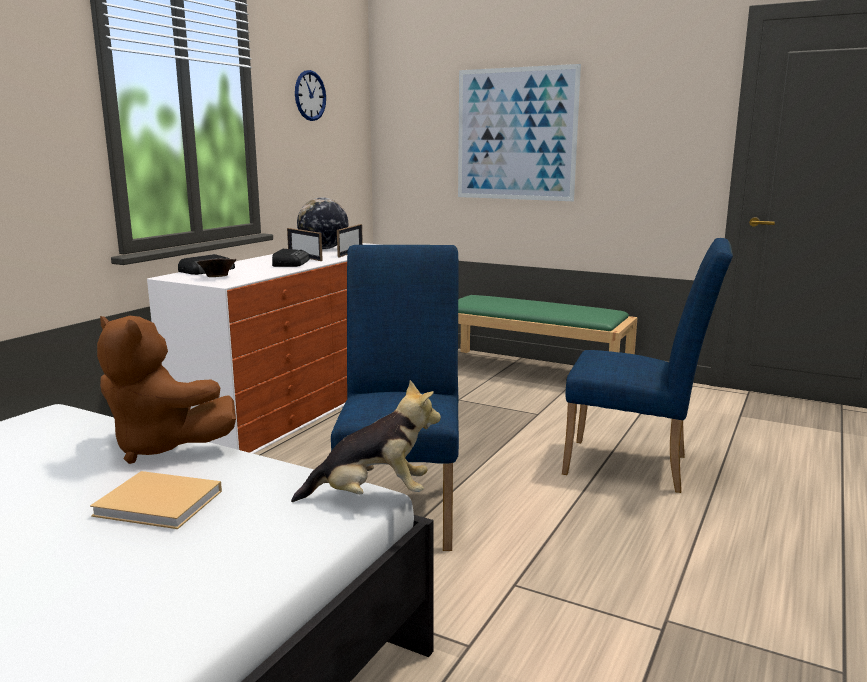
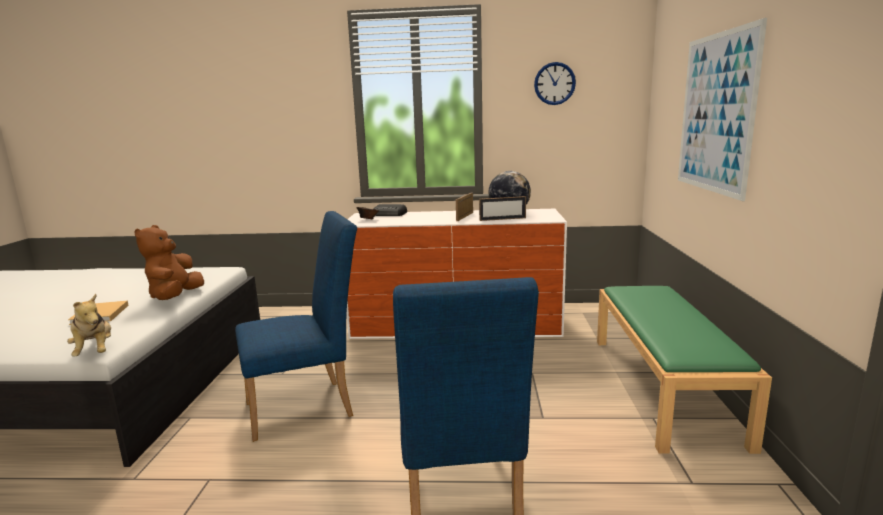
camera: 65 degrees right, 0 degrees up
(291, 263) = (437, 219): radio -> none

